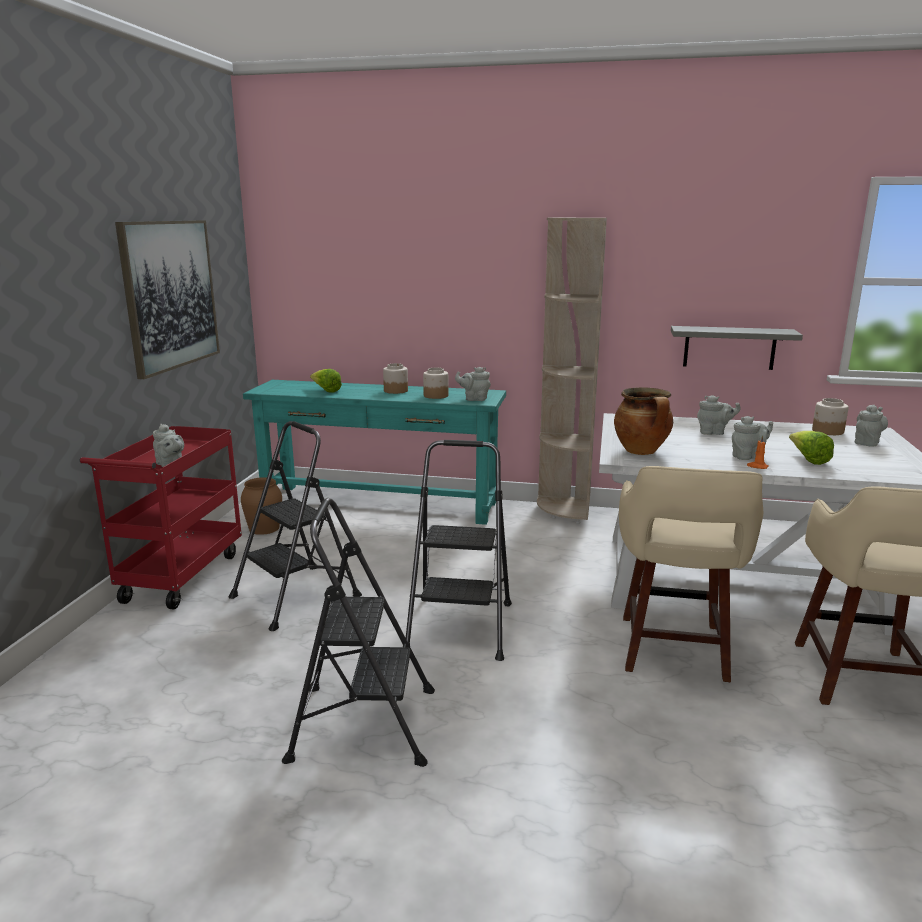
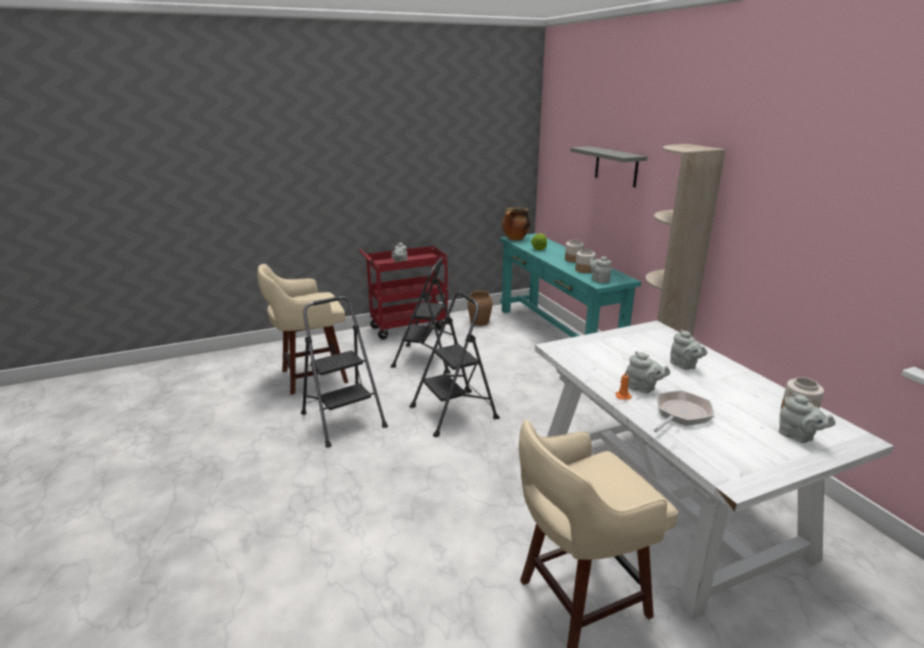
camera: 55 degrees right, 5 degrees up
(170, 295) = (450, 171): picture -> none
(642, 451) = (584, 351): cooking pot -> cooking pot (515, 239)
(672, 651) = (514, 495): beige stool -> beige stool (311, 377)
(729, 347) = (811, 300): grey shelf -> grey shelf (616, 166)
(808, 460) = (680, 414): lettuce -> frying pan
(867, 442) = (798, 437): grey teapot -> grey teapot turned 45 degrees clockwise

